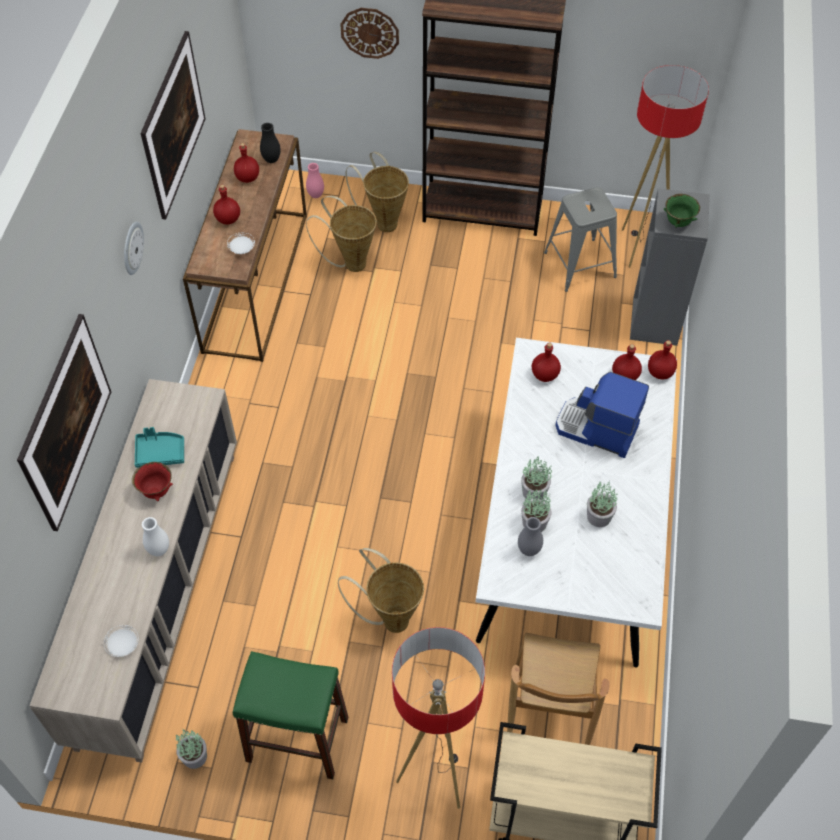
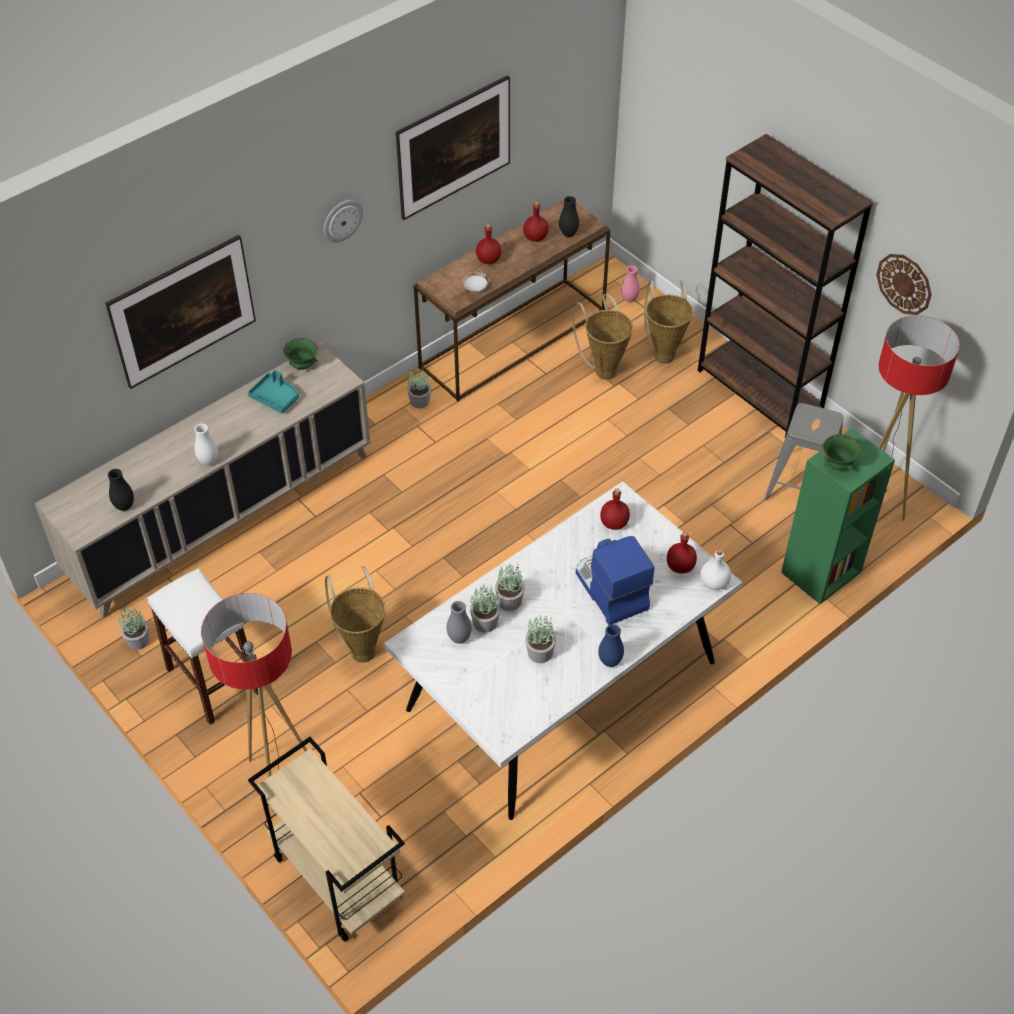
camera: 40 degrees right, 5 degrees down
(123, 645) = (124, 506): white plate -> black vase
(155, 409) = (302, 366): none -> green bowl
(156, 491) = (247, 421): red bowl -> none
(230, 381) = (420, 401): none -> potted plant
(297, 739) = (214, 680): green stool -> white stool
(370, 32) = (712, 163): wall clock -> wall clock (904, 283)
(550, 709) = (410, 797): brown chair -> none
(653, 486) = (610, 661): none -> blue vase
(655, 321) = (821, 573): grey bookcase -> green bookcase
(659, 373) = (713, 583): red bottle -> white bottle

